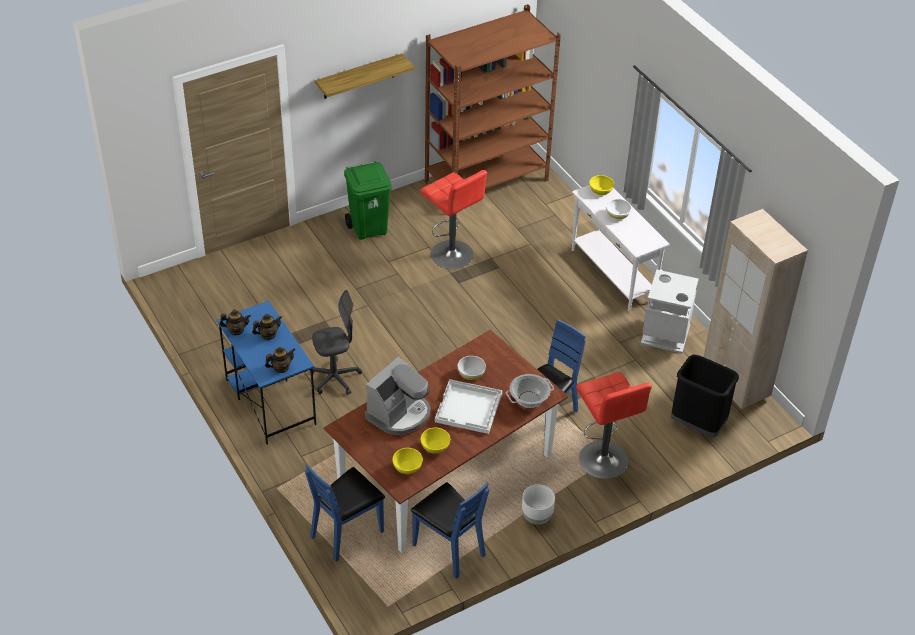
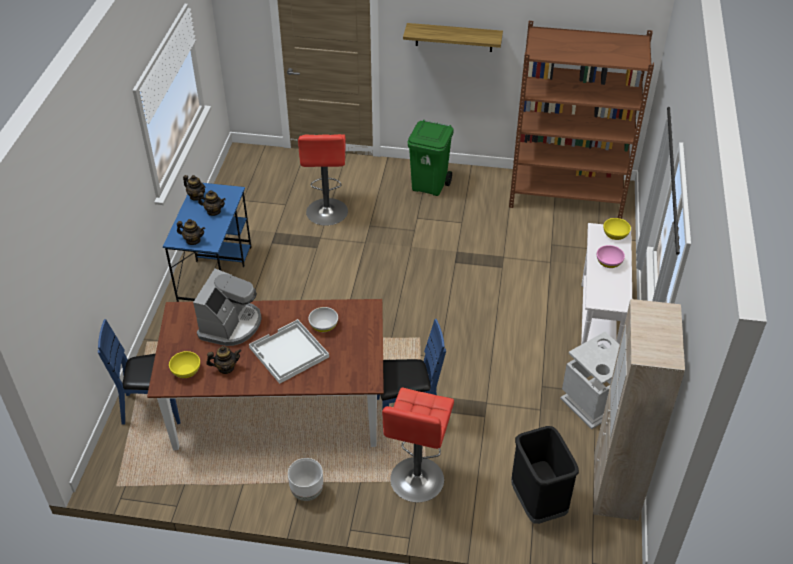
camera: 40 degrees right, 0 degrees up
(335, 378) = (279, 284): grey office chair -> none
(399, 414) = (231, 325): coffee machine -> coffee machine turned 60 degrees counterclockwise
(435, 447) = (226, 368): yellow bowl -> teapot
(449, 549) = (211, 471): blue chair -> none
(451, 255) = (473, 238): red stool -> red stool (326, 212)
(529, 400) = (345, 375): cooking pot -> none
(617, 215) = (608, 262): white bowl -> pink bowl

